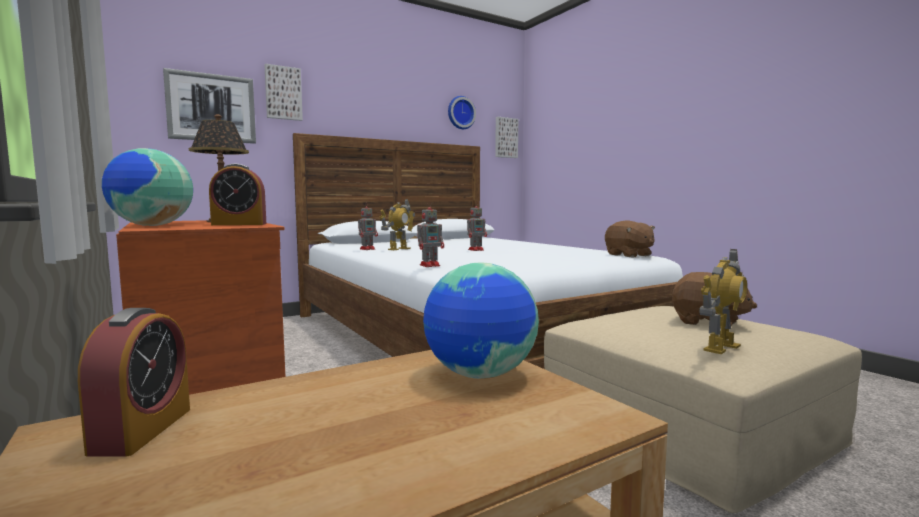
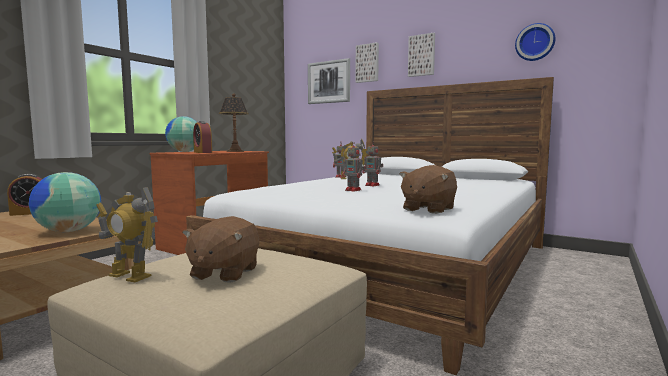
camera: 65 degrees right, 0 degrees up
(430, 265) = (256, 186): toy robot -> toy robot (354, 190)
(505, 138) = (610, 59): picture -> picture (422, 55)

